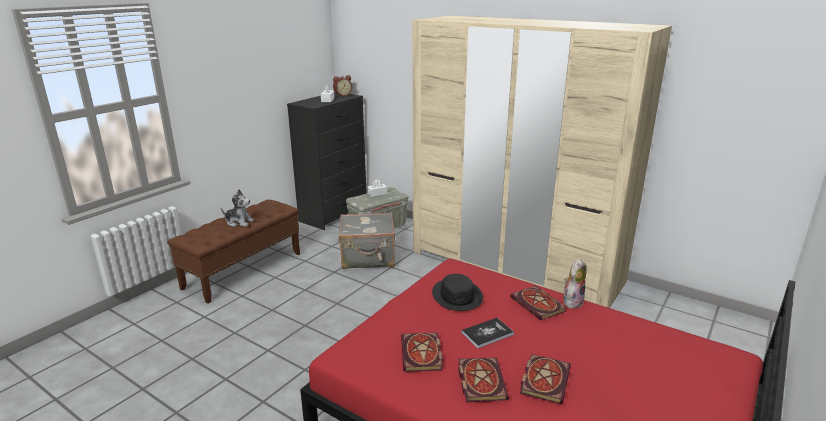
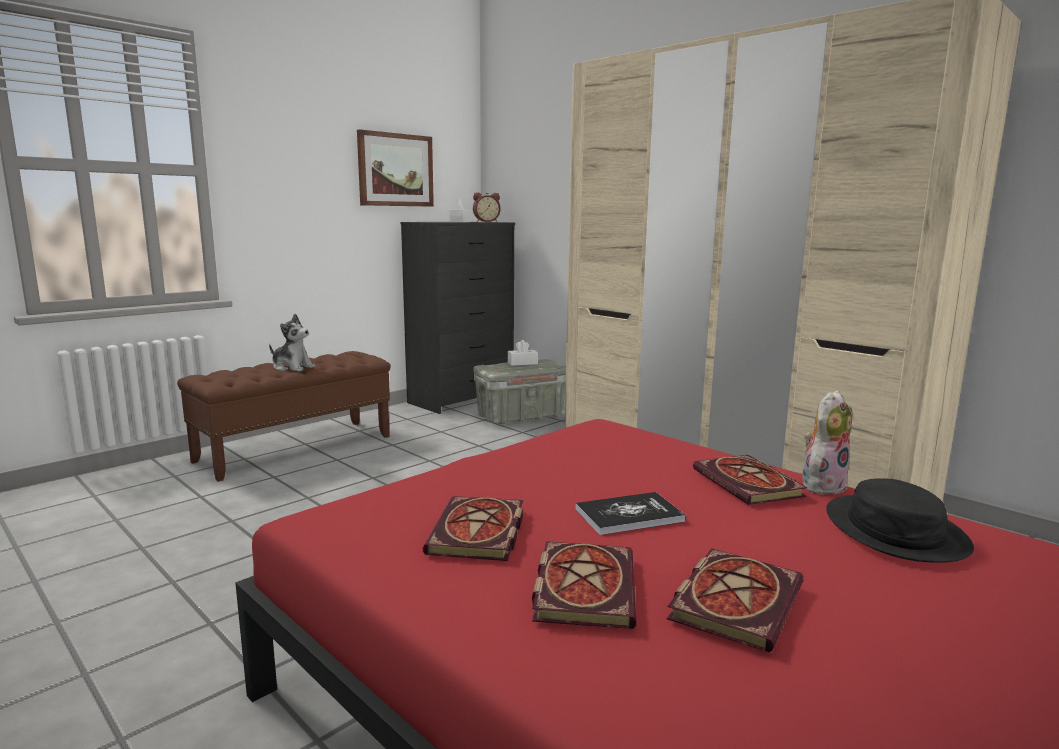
camera: 10 degrees right, 10 degrees down
(280, 68) = (395, 170): none -> picture
(368, 258) = (490, 448): grey suitcase -> none
(457, 296) = (590, 460): black hat -> black hat (895, 530)

